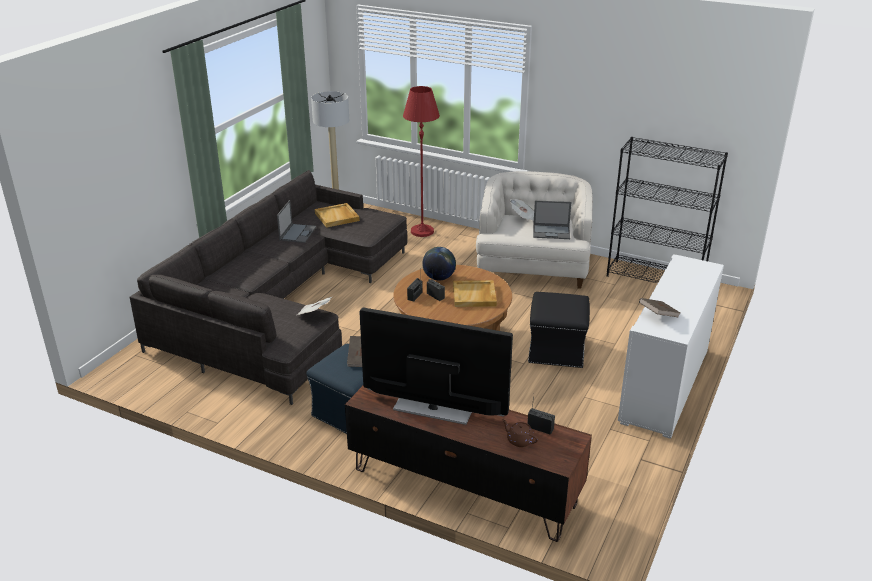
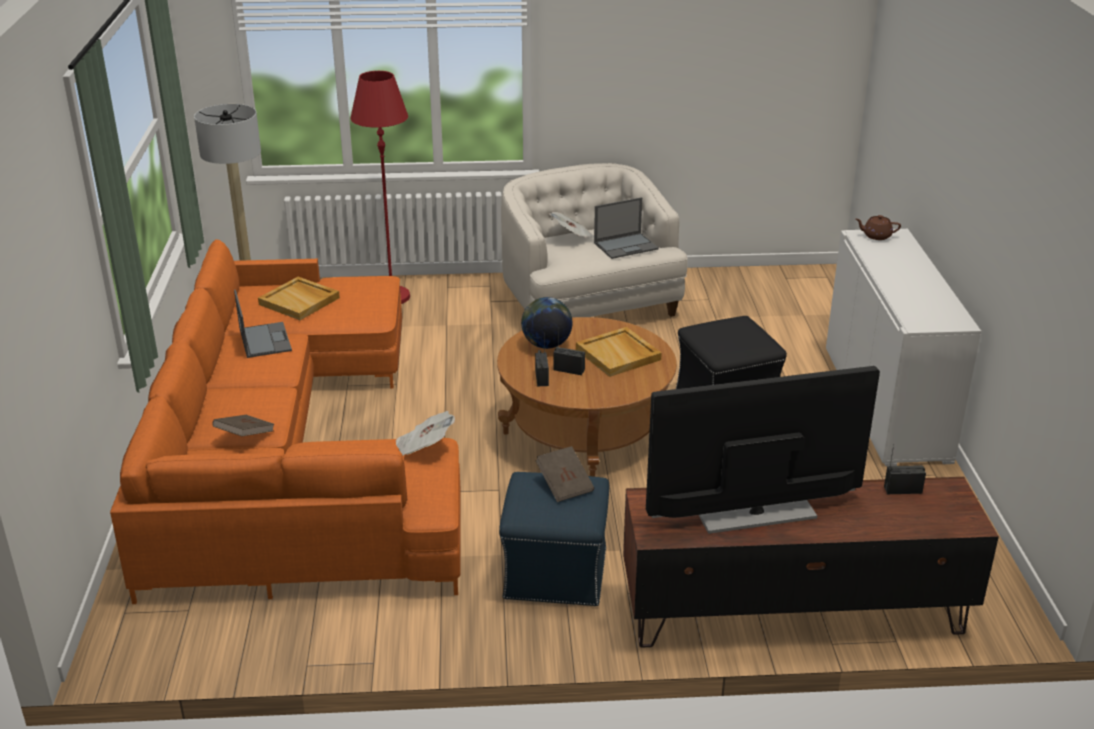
camera: 30 degrees left, 0 degrees up
(281, 303) = (288, 457): grey sofa -> orange sofa
(519, 440) = (898, 514): brown teapot -> brown teapot (876, 236)
(655, 278) = (747, 279): black bookcase -> none
(658, 315) = (912, 306): brown book -> brown book (245, 436)

